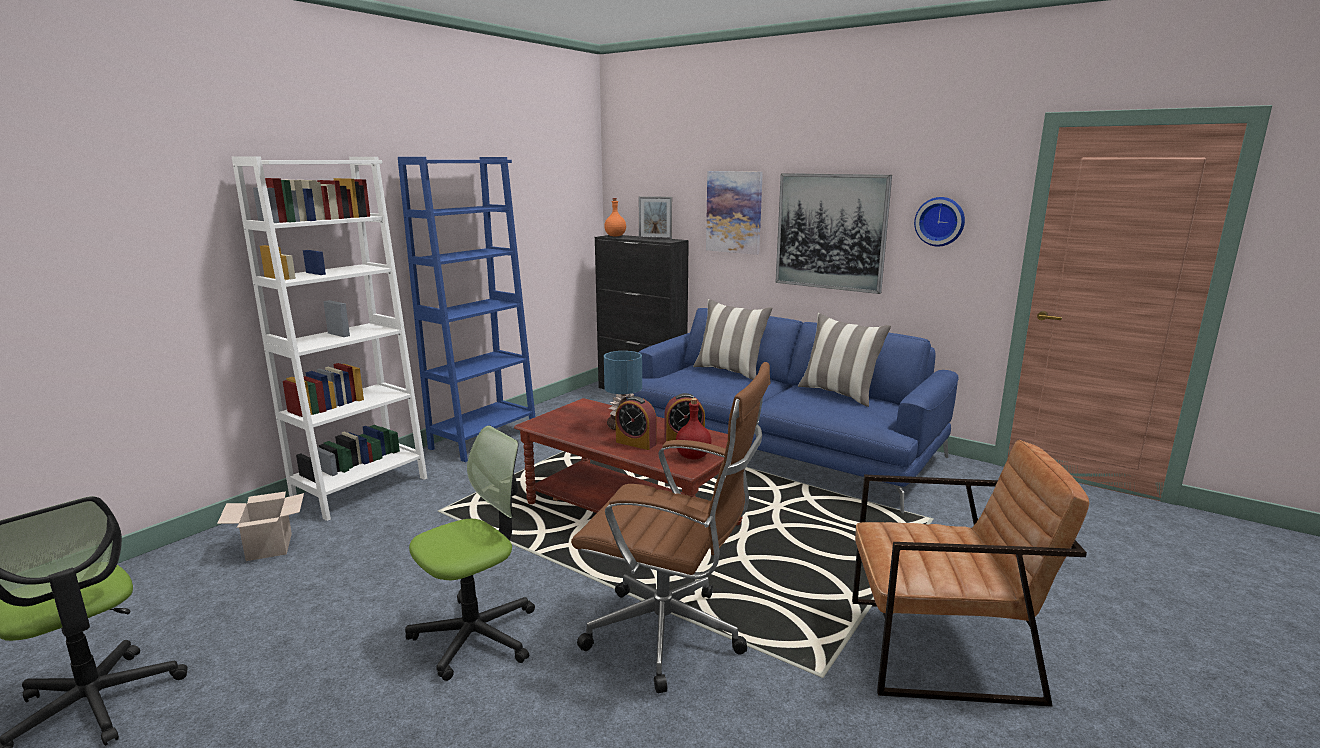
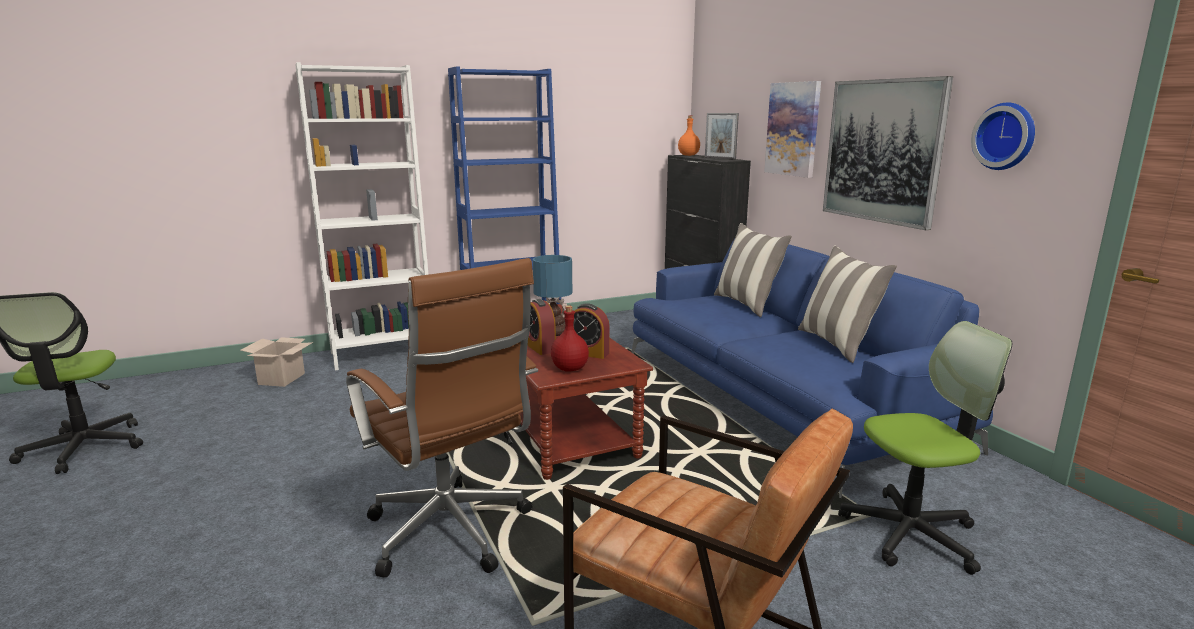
camera: 30 degrees right, 0 degrees up
(475, 636) = (317, 481): office chair -> office chair (910, 533)

